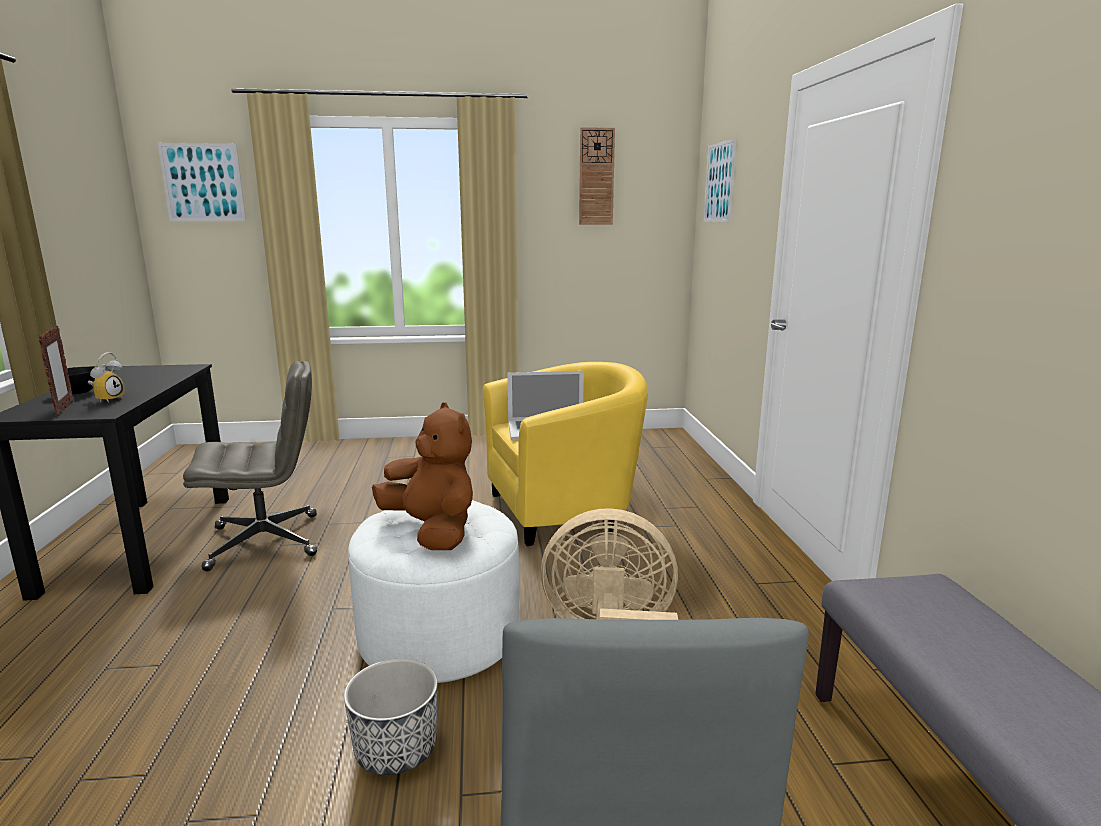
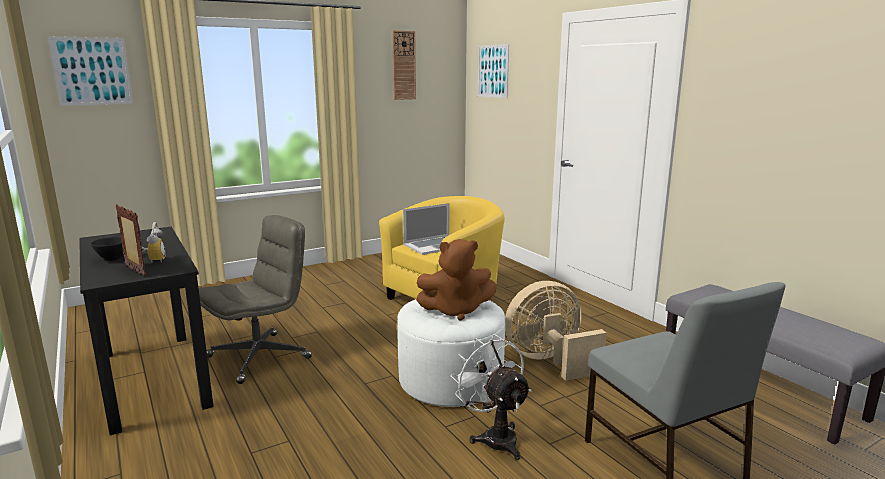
camera: 25 degrees left, 0 degrees up
(395, 750) = (494, 436): planter -> white fan
(432, 531) = (456, 310): brown plush toy -> brown plush toy turned 150 degrees clockwise

